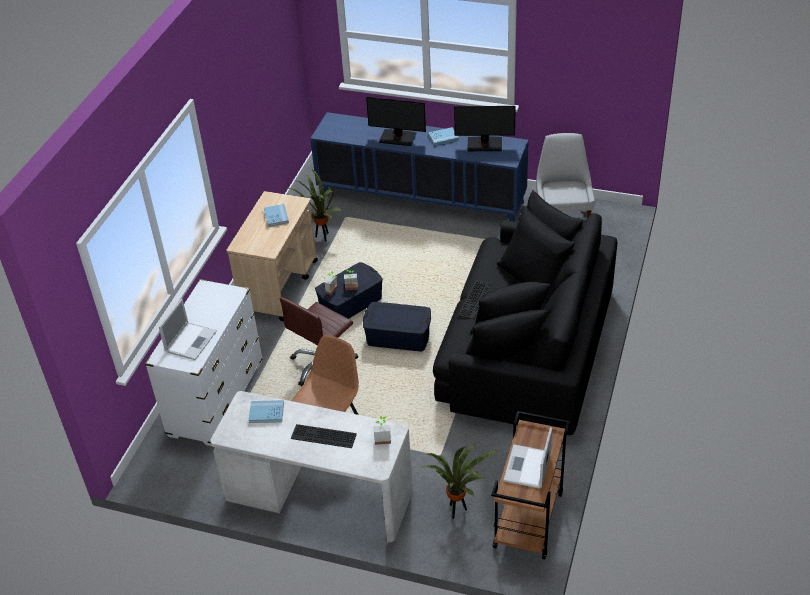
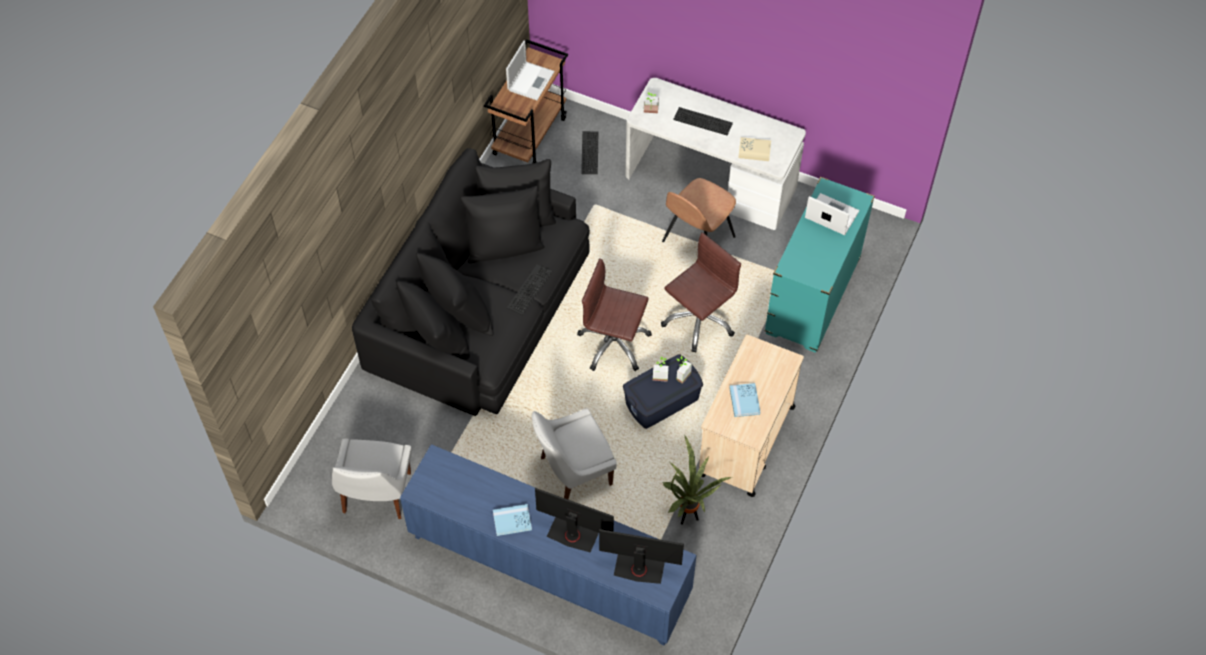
camera: 175 degrees left, 15 degrees up
(191, 341) = (830, 215): laptop -> laptop turned 90 degrees clockwise
(216, 398) = (812, 297): white dresser -> turquoise dresser
(266, 413) = (754, 150): blue book -> beige book
(398, 337) = (613, 344): blue storage box -> brown office chair
(415, 251) = (573, 472): none -> white chair
(457, 511) = (588, 152): potted plant -> keyboard
(484, 144) = (460, 497): monitor -> monitor (639, 566)

